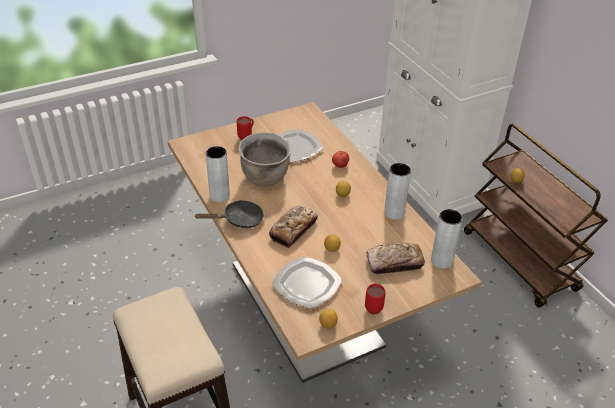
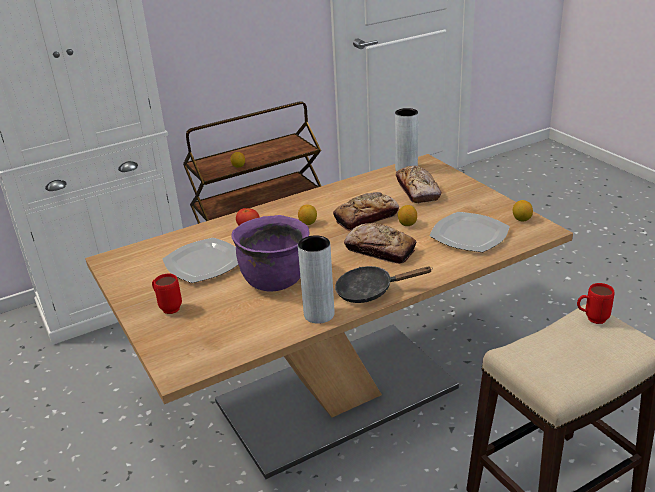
camera: 90 degrees left, 10 degrees down
(239, 220) = (370, 291): black frying pan -> black frying pan turned 75 degrees counterclockwise
(265, 178) = (275, 280): brown cooking pot -> purple cooking pot
(347, 226) = (366, 217): none -> bread
(373, 306) = (484, 198): red mug -> red mug (591, 319)
(394, 213) = (337, 193): grey vase -> none

